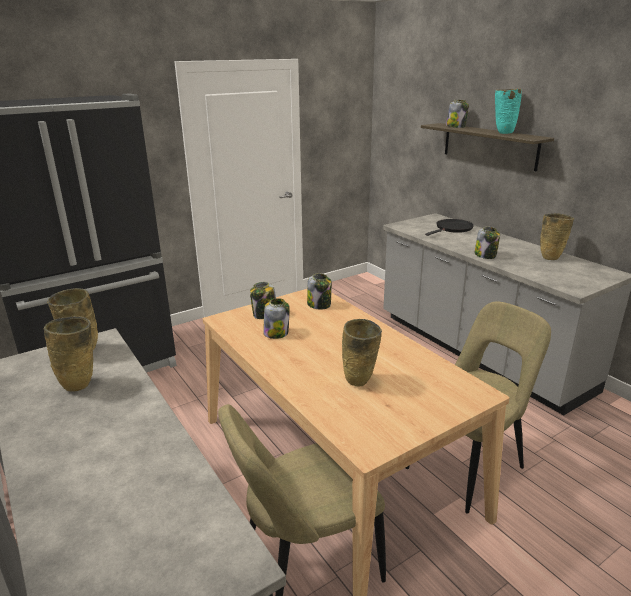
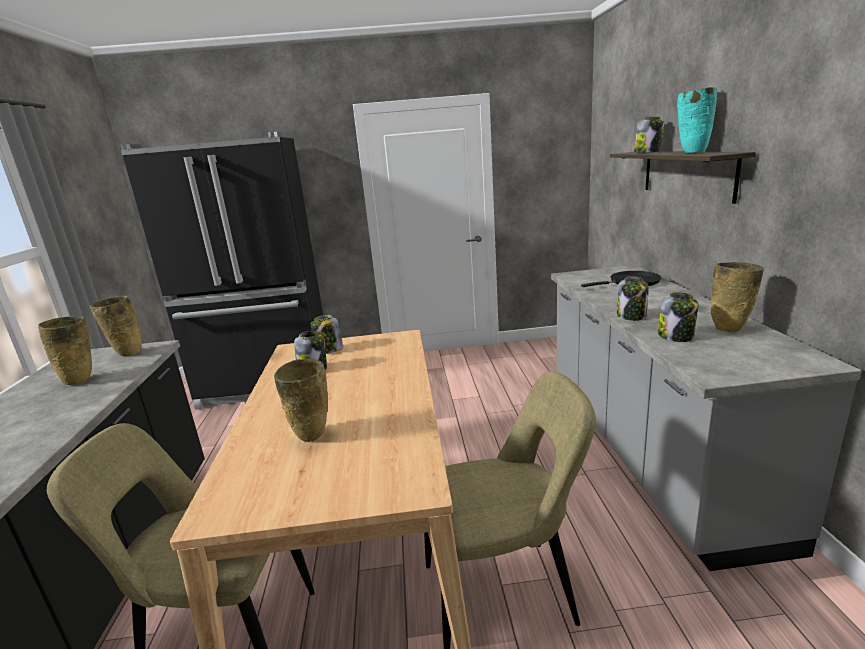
camera: 30 degrees right, 5 degrees down
(319, 305) = (391, 348): jar -> jar (676, 336)

